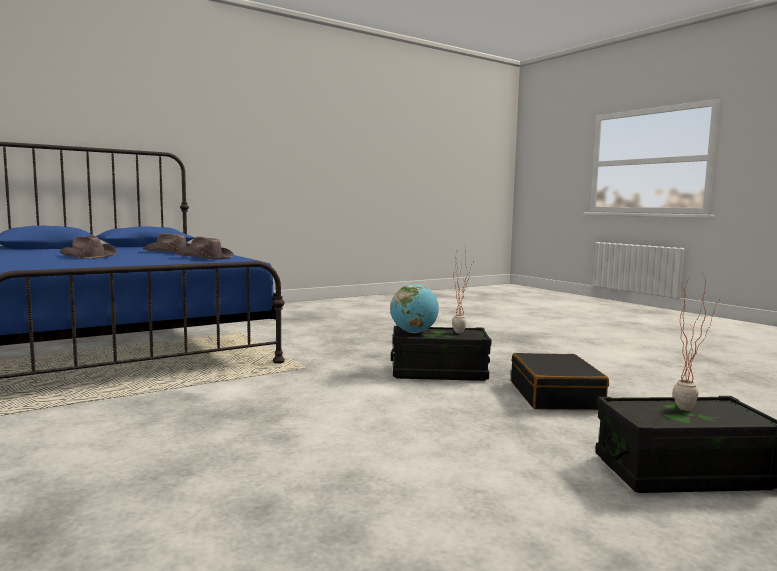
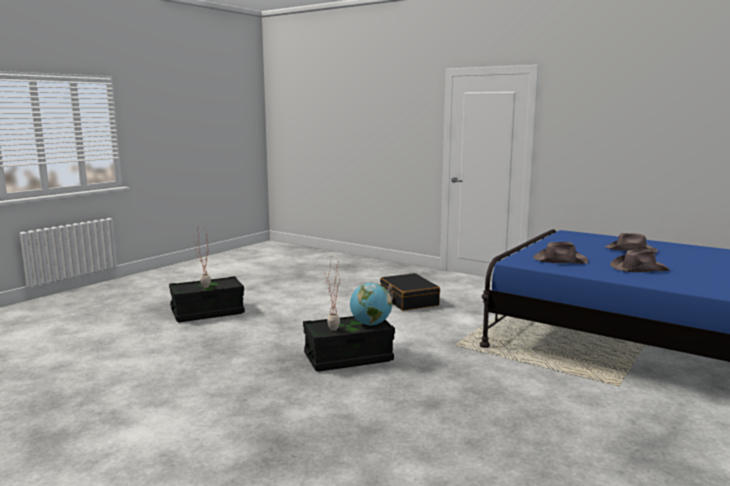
camera: 160 degrees right, 5 degrees up
(556, 396) = (253, 347): black suitcase -> black suitcase (408, 300)

